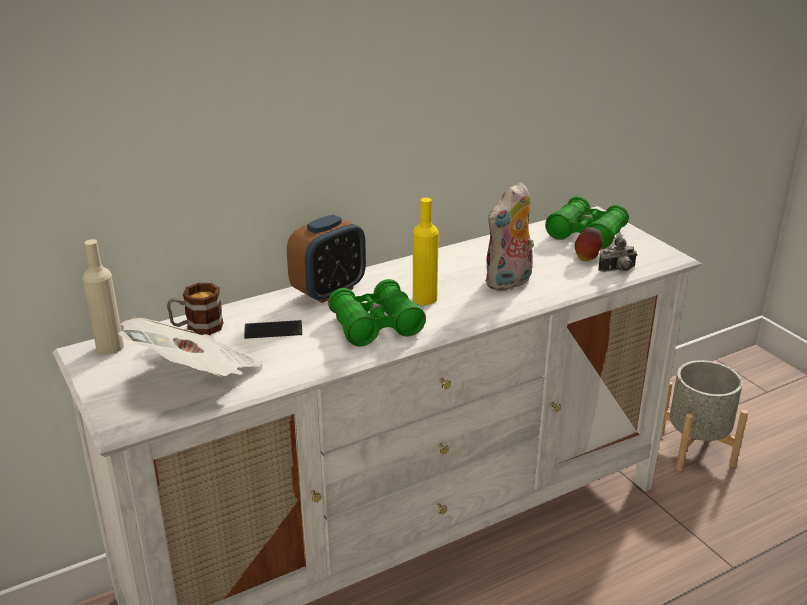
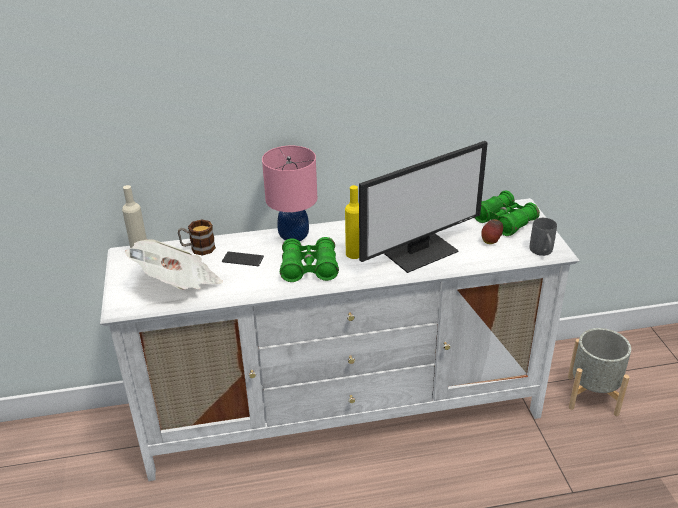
camera: 20 degrees right, 5 degrees up
(329, 291) = (294, 236): alarm clock -> pink table lamp
(509, 282) = (421, 251): plush toy -> monitor
(618, 270) = (508, 256): camera -> none
(655, 260) = (542, 252): none -> grey mug

